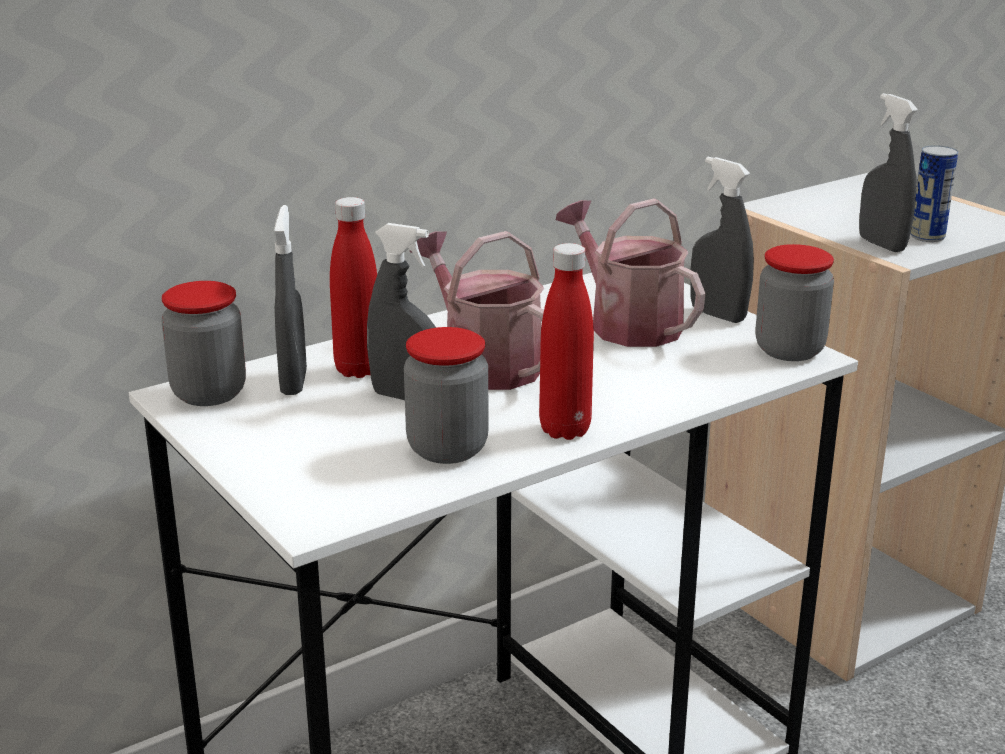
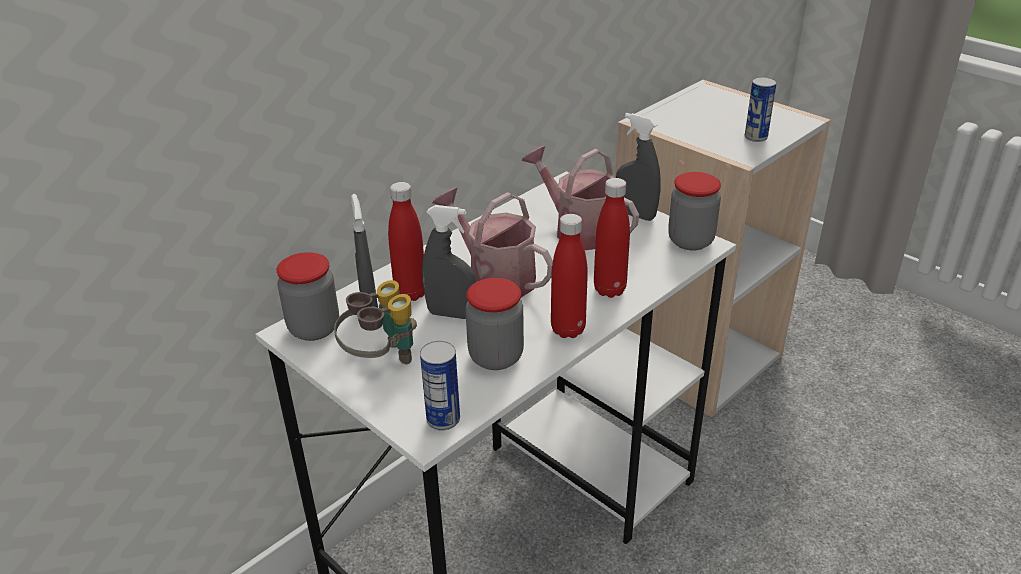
camera: 10 degrees left, 10 degrees up
(285, 436) = (381, 360): none -> binoculars
(342, 509) = (443, 419): none -> can
(645, 392) = (609, 290): none -> red bottle
(881, 244) = (729, 147): grey spray bottle -> none

